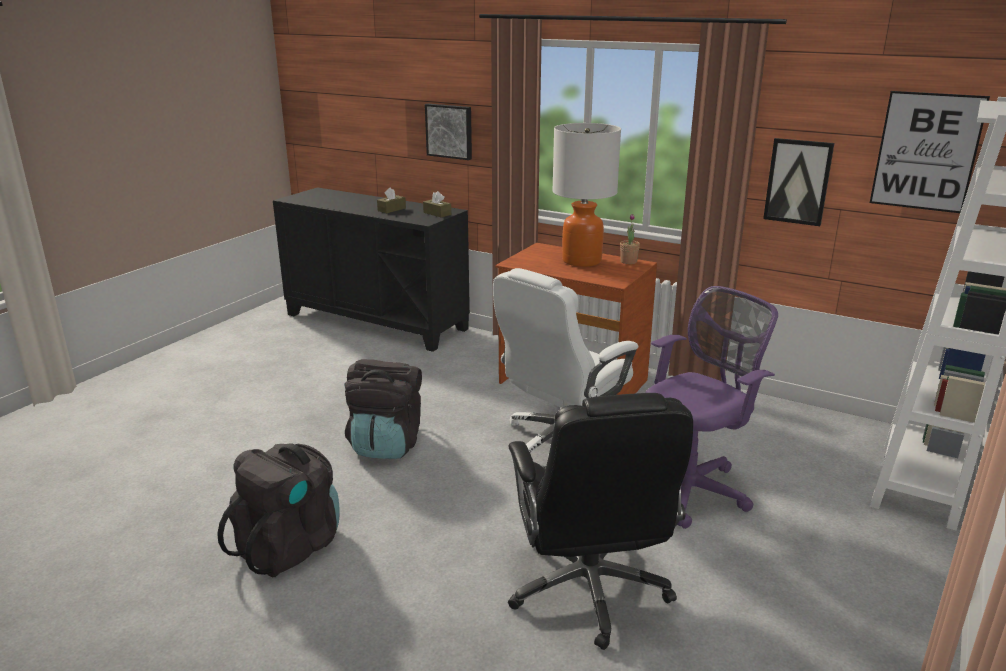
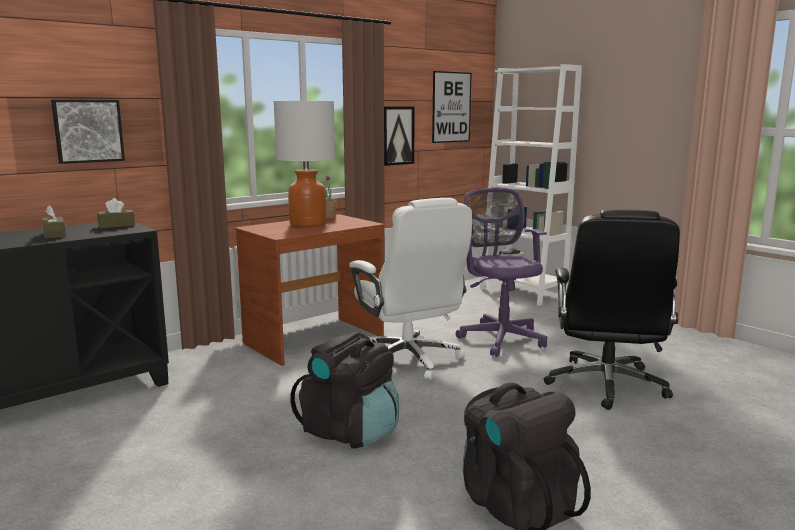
camera: 70 degrees left, 10 degrees down
(589, 590) = (606, 385): black office chair -> black office chair turned 90 degrees clockwise

